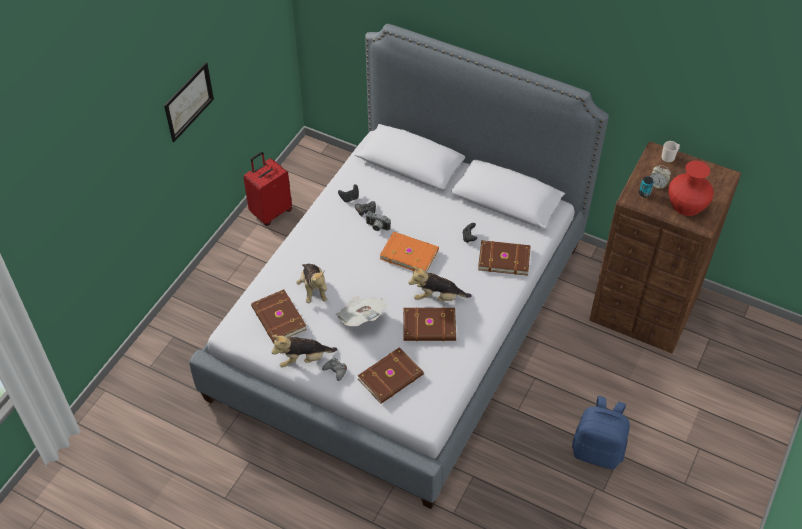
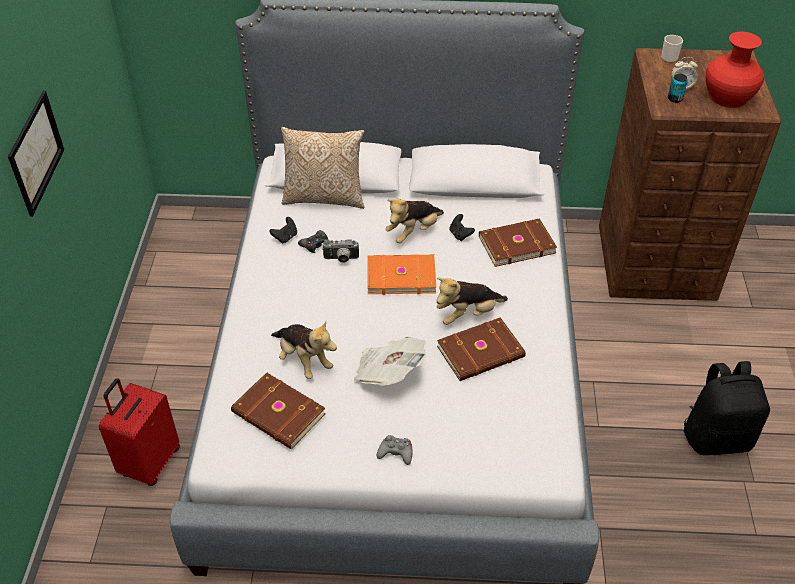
camera: 25 degrees left, 5 degrees down
(270, 212) = (162, 304): red suitcase -> red suitcase (149, 462)
(303, 359) = (343, 455): plush toy -> plush toy (413, 232)
(391, 378) = (475, 433): brown book -> none
(392, 176) = (324, 197): none -> pillow
(598, 451) = (716, 437): blue backpack -> black backpack

